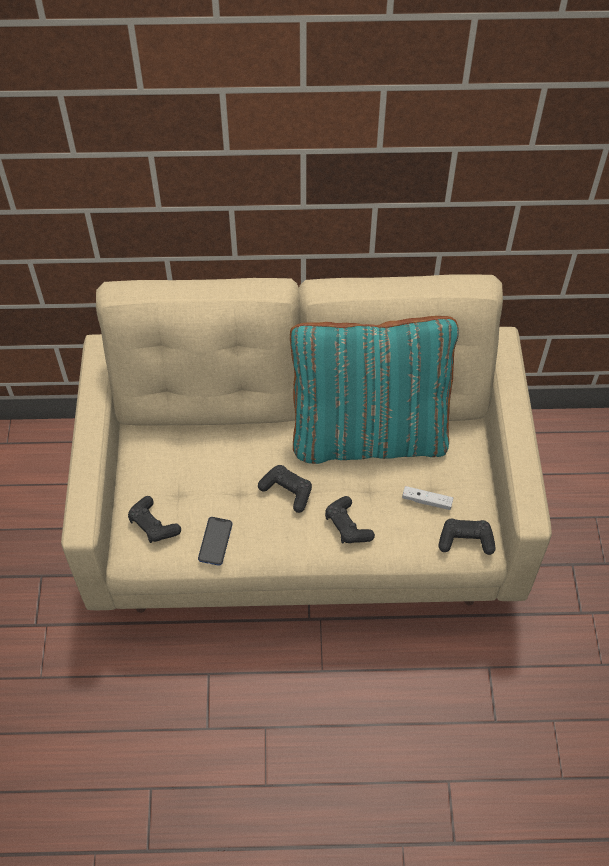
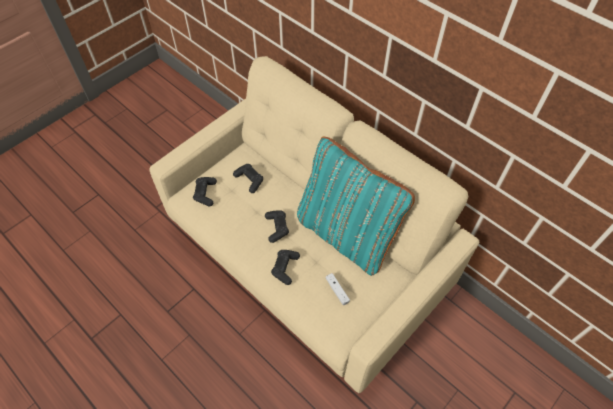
camera: 45 degrees right, 0 degrees up
(215, 541) = (220, 223): phone -> none
(465, 540) = (334, 328): black game controller -> black game controller (249, 180)

